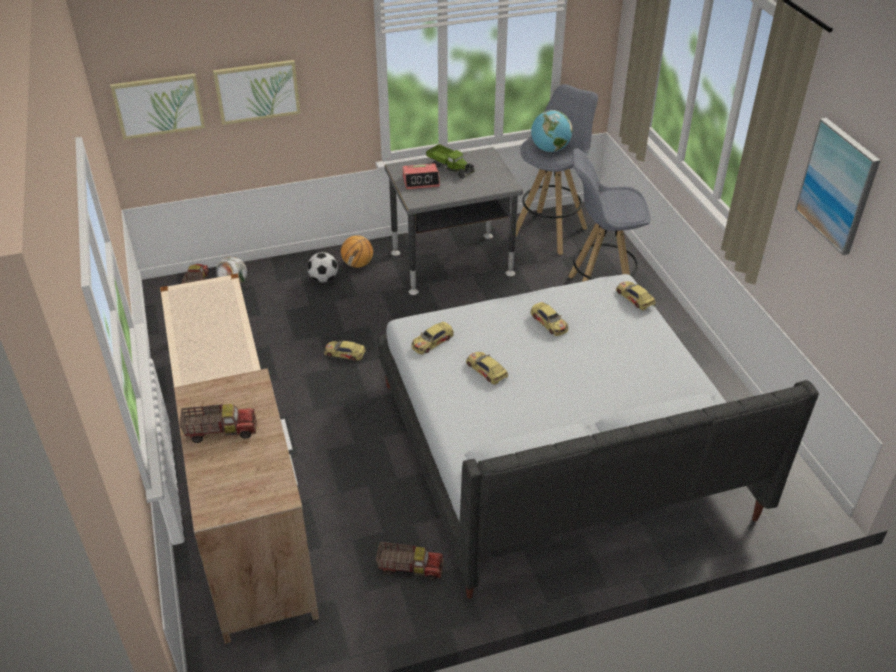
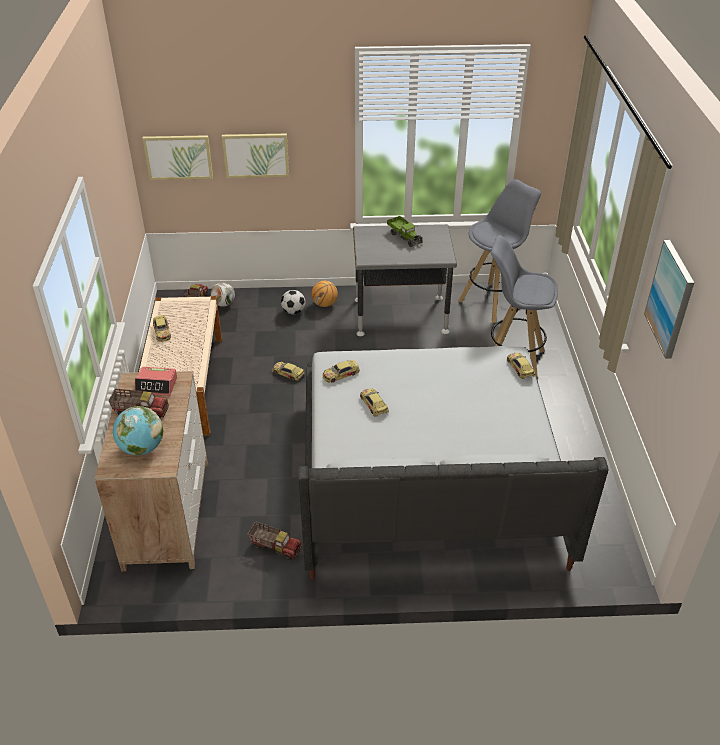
camera: 15 degrees right, 0 degrees up
(421, 181) = (376, 244): alarm clock -> alarm clock (156, 385)
(549, 322) = (440, 375): toy car -> toy car (162, 331)
(550, 149) = (493, 233): globe -> globe (141, 448)

